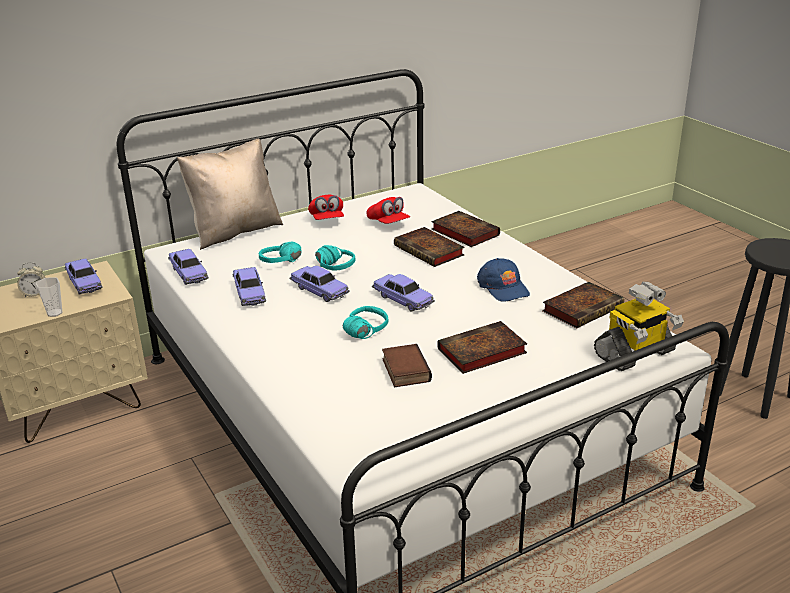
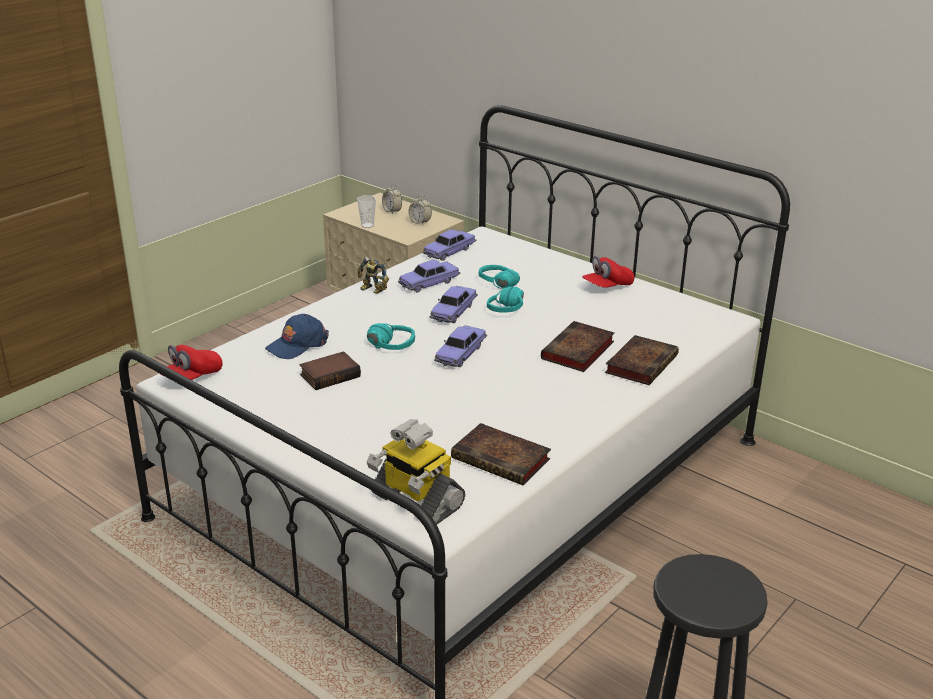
camera: 70 degrees right, 0 degrees up
(84, 283) = (420, 223): toy car -> alarm clock
(235, 231) = (544, 251): beige pillow -> none
(238, 325) = (372, 290): none -> toy robot
(388, 223) = (628, 318): red cap -> red cap (192, 377)
(480, 352) = (378, 408): book -> none
(503, 287) = (521, 404): blue cap -> blue cap (297, 344)

